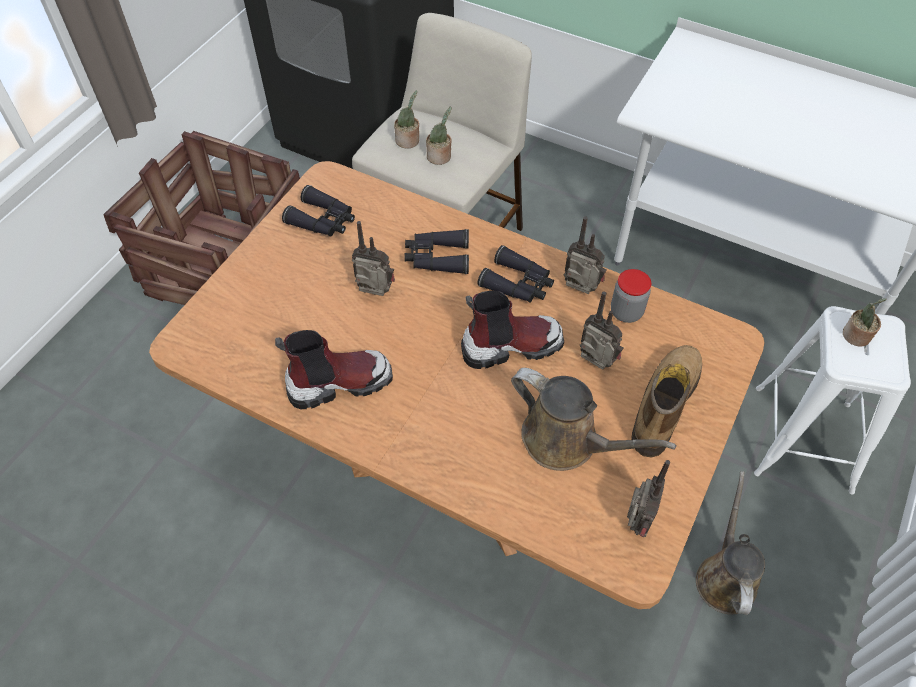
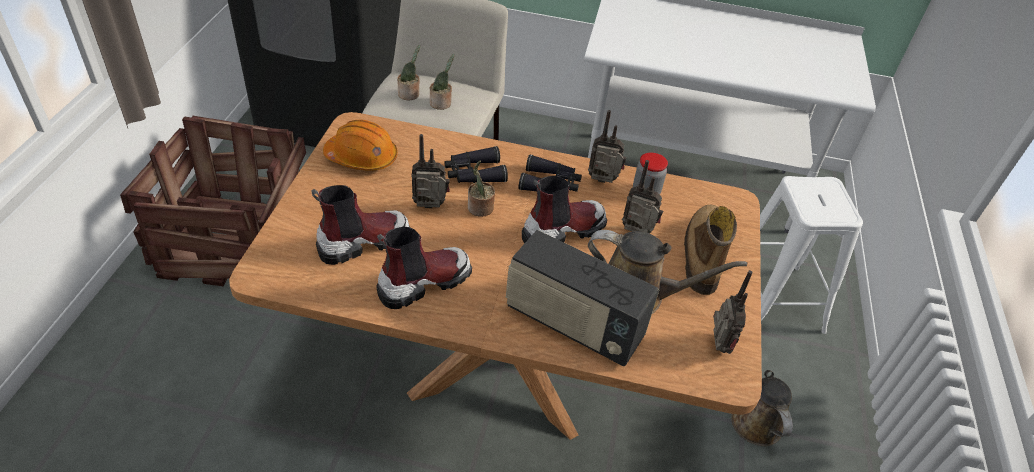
camera: 20 degrees left, 10 degrees down
(293, 324) = (363, 242): none -> boot
(323, 220) = (362, 158): black binoculars -> orange hard hat
(481, 463) = (573, 324): none -> radio
(856, 336) = (811, 194): potted plant -> potted plant (480, 209)

